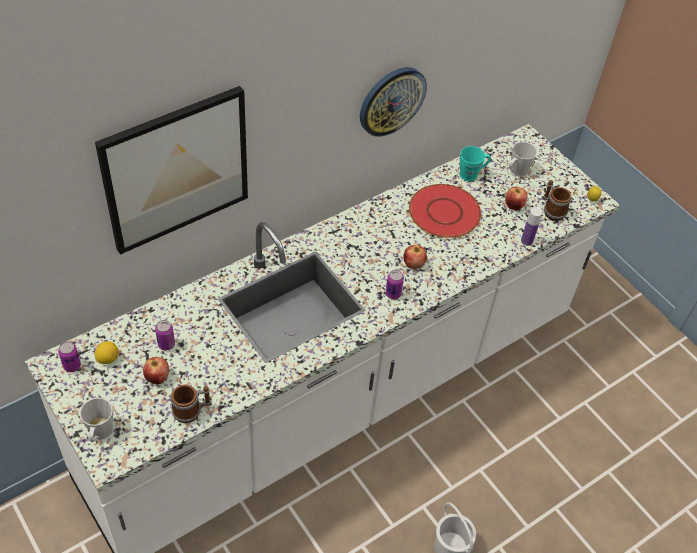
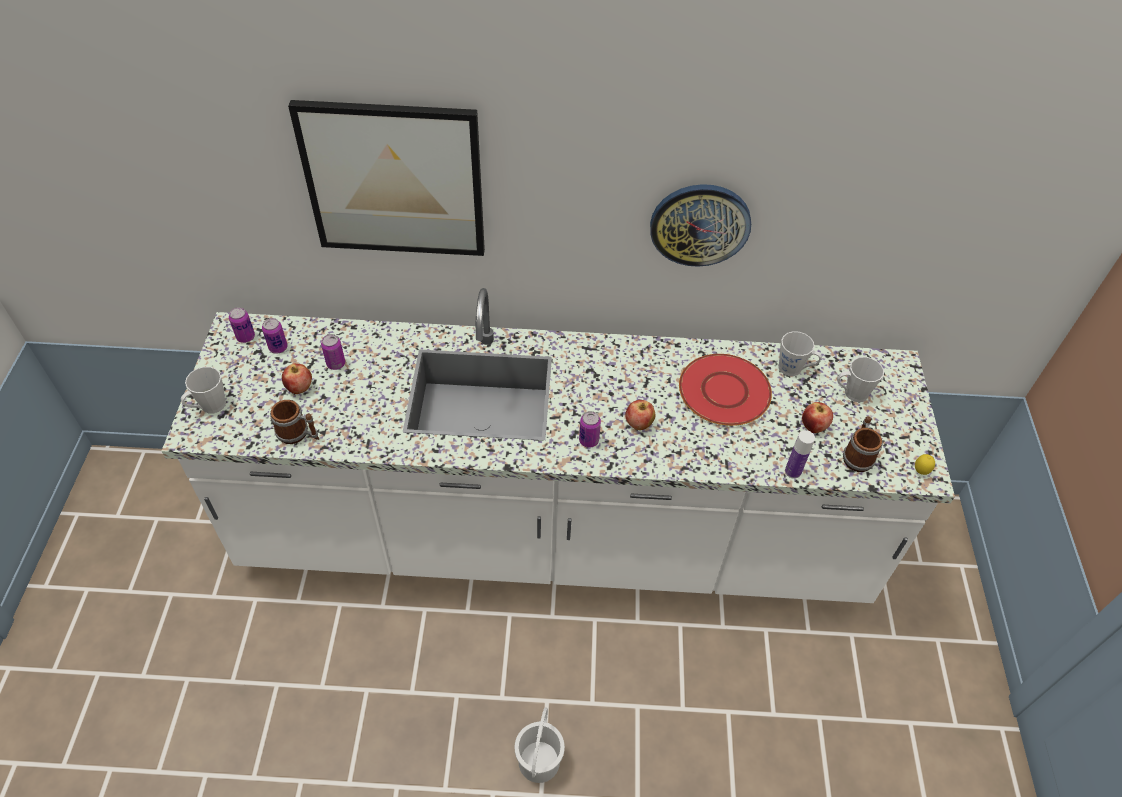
camera: 40 degrees right, 0 degrees up
(108, 358) = (278, 348): lemon -> can
(472, 174) = (794, 369): turquoise mug -> grey mug

